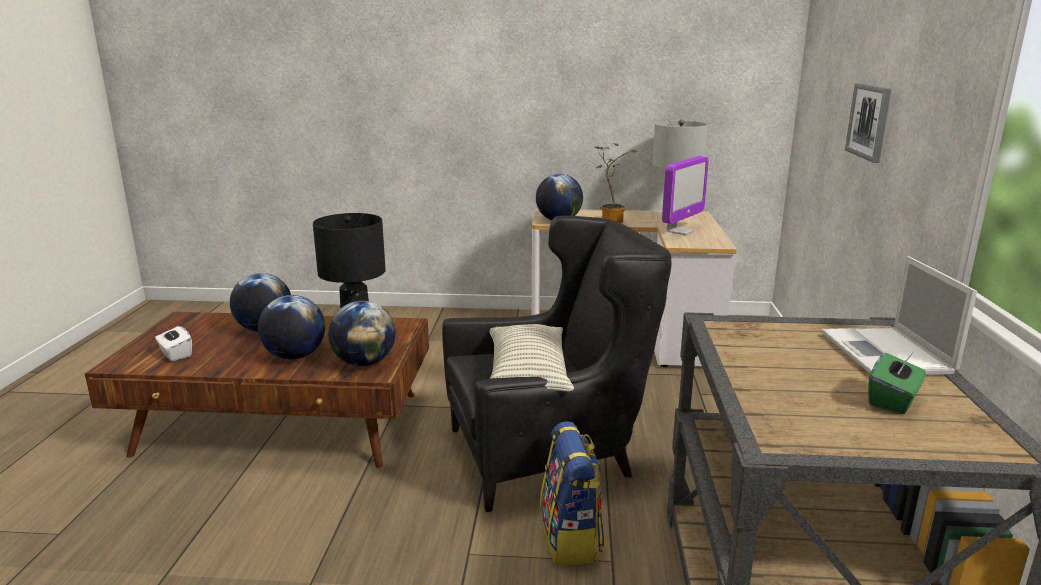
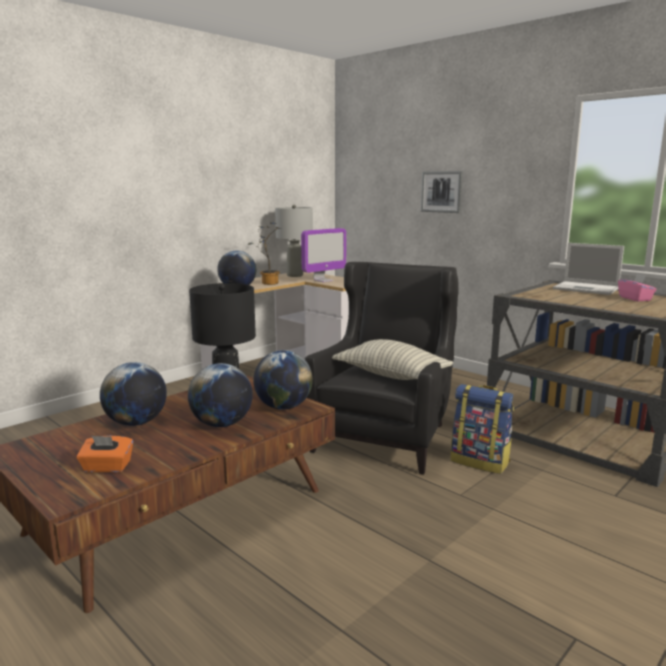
camera: 50 degrees left, 5 degrees down
(175, 354) = (107, 467): white tissue box -> orange tissue box
(680, 231) = (323, 280): monitor -> monitor turned 60 degrees clockwise
(893, 400) = (635, 299): green tissue box -> pink tissue box

